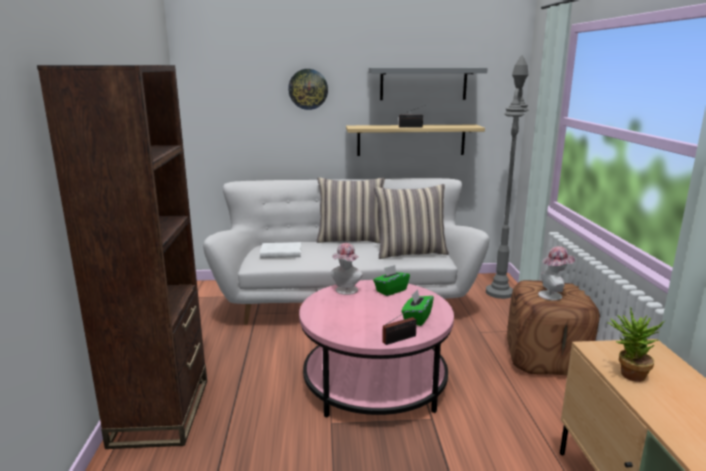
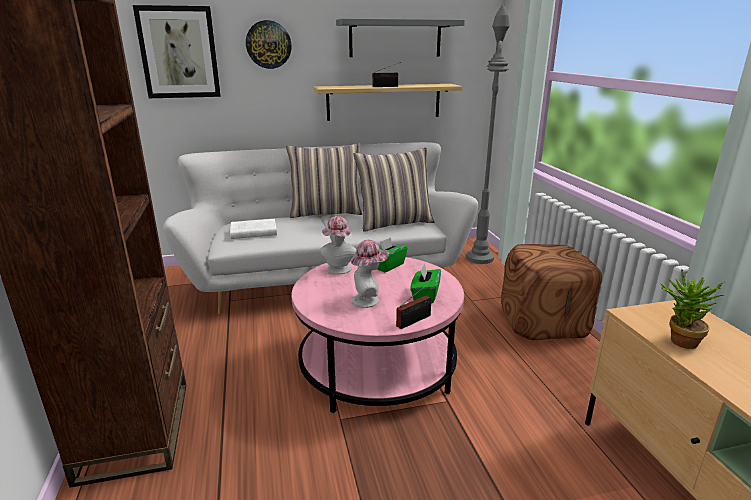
camera: 10 degrees left, 5 degrees up
(232, 96) = (179, 53): none -> picture
(553, 295) = (553, 258): hat -> hat (368, 300)

